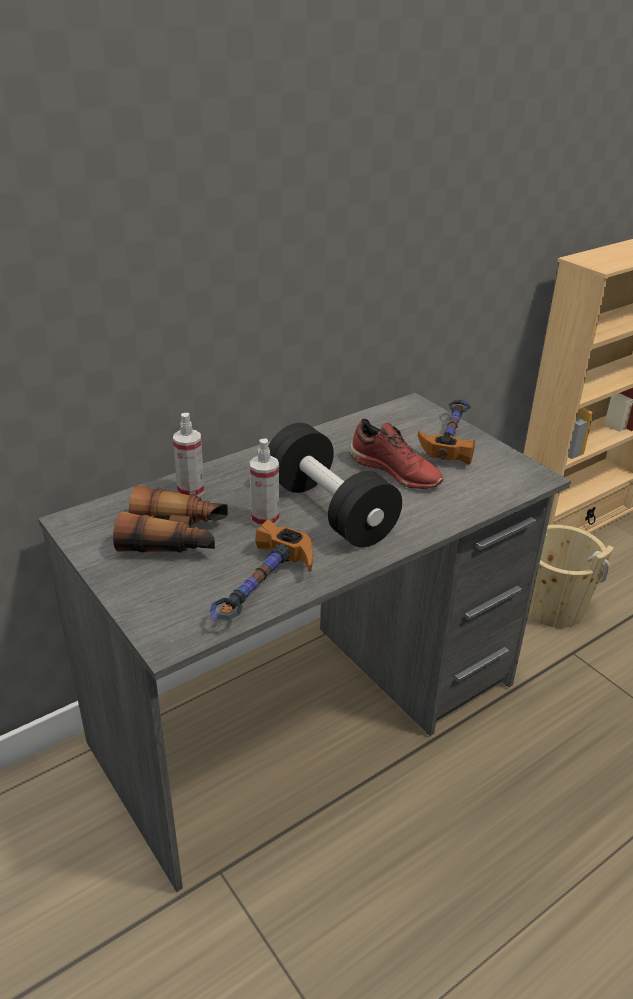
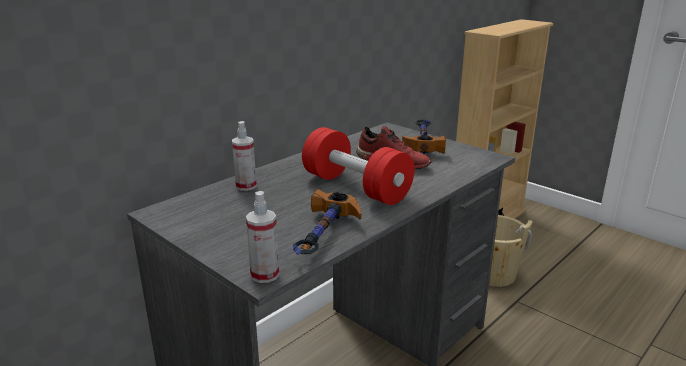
camera: 10 degrees left, 10 degrees down
(175, 537) = (244, 213): binoculars -> none
(265, 519) = (309, 196): spray bottle -> spray bottle (265, 275)
(329, 510) = (356, 187): black dumbbell -> red dumbbell

